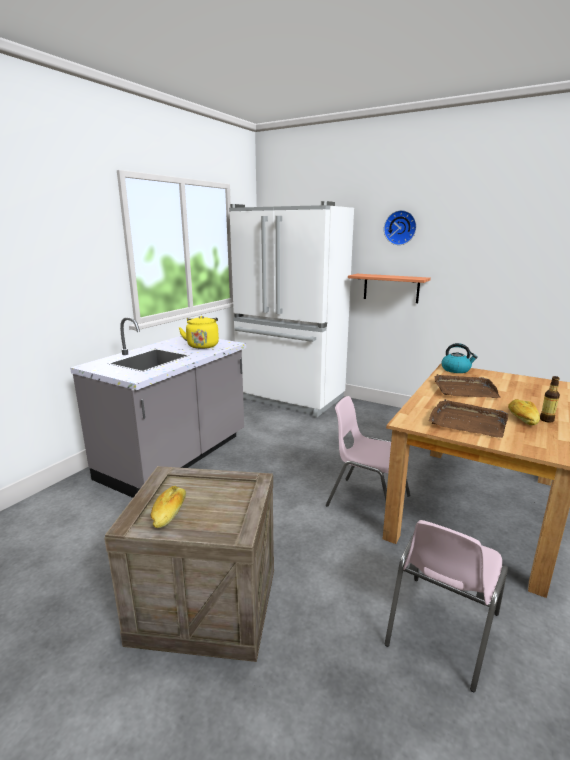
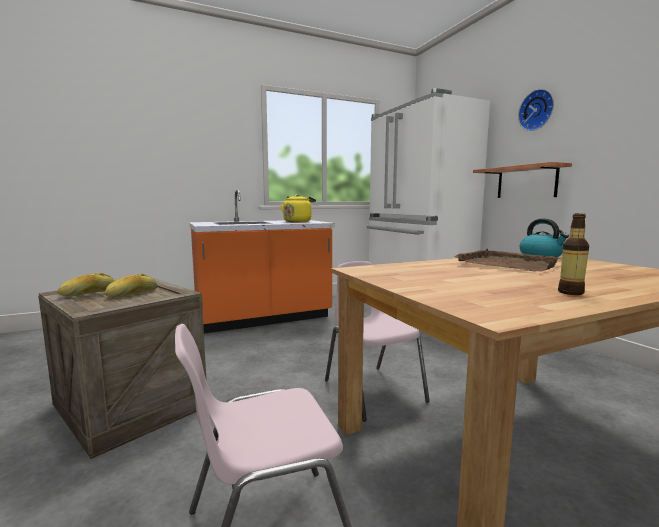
camera: 35 degrees right, 10 degrees down
(176, 458) = (263, 318): grey counter -> orange counter
(467, 421) = (432, 278): brown tray -> none
(521, 418) = (526, 286): bread -> bread (132, 294)

